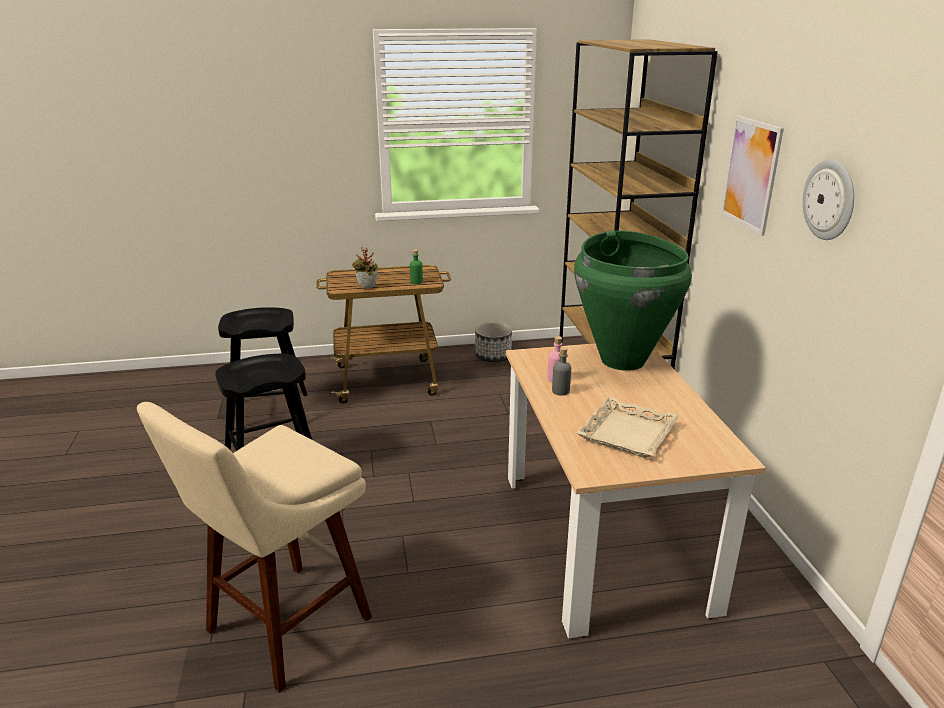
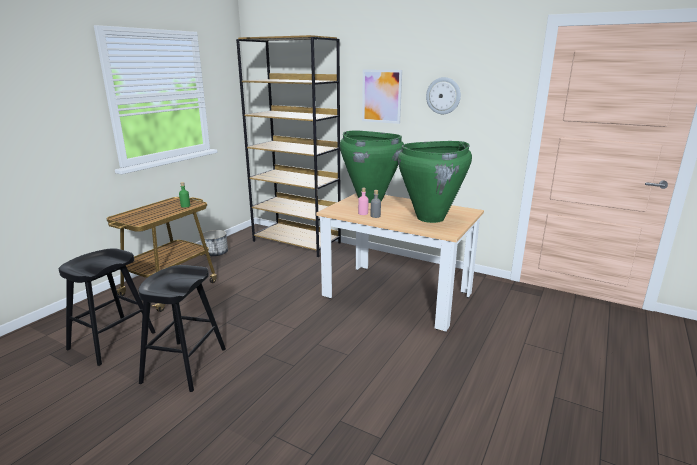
camera: 50 degrees left, 5 degrees down
(282, 629) = (337, 417): beige stool -> none
(366, 287) = (159, 216): potted plant -> none
(628, 434) = (430, 218): beige tray -> green vase

